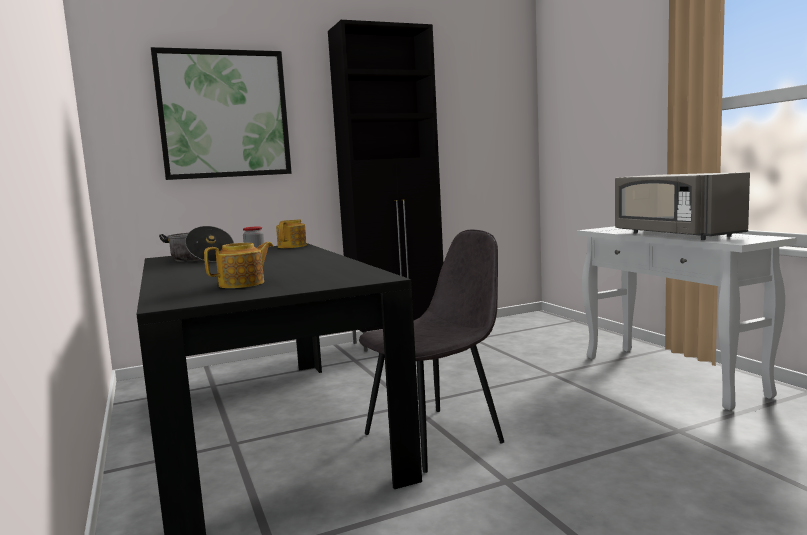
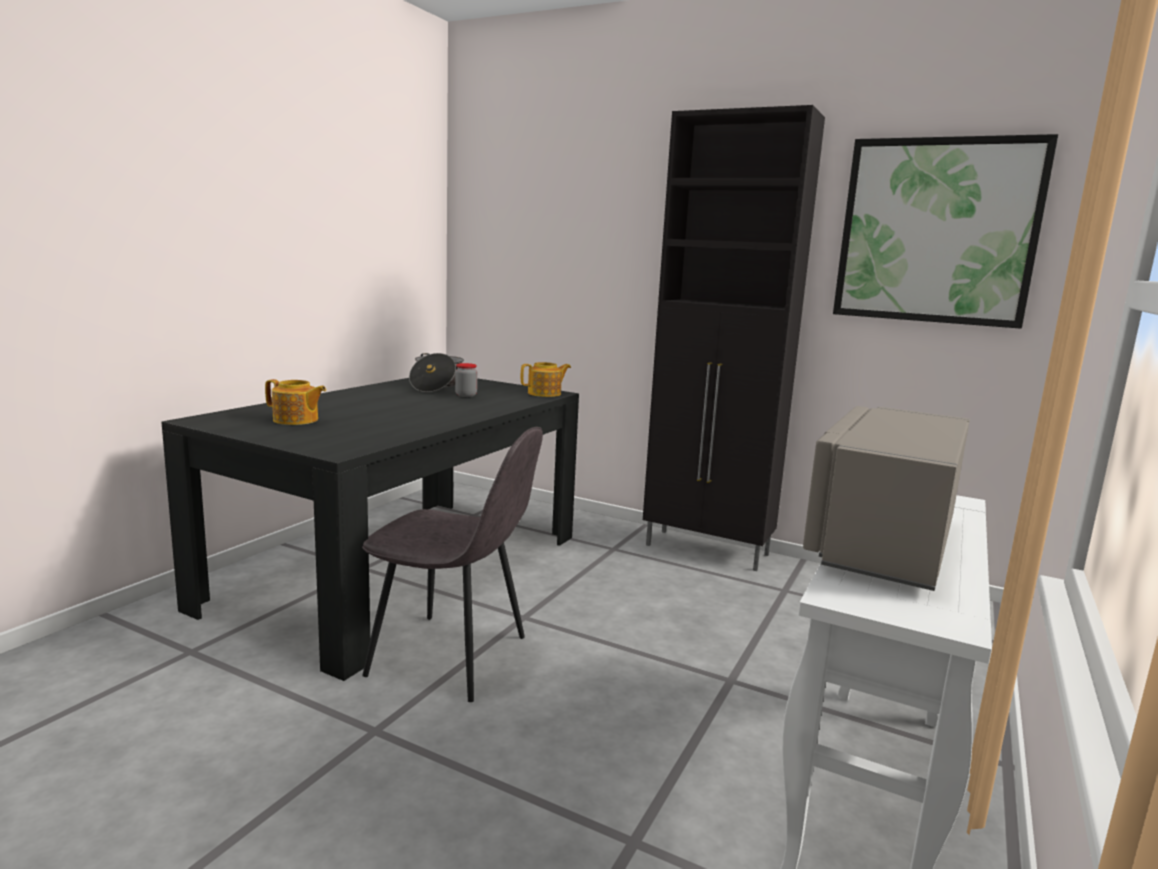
camera: 50 degrees right, 5 degrees up
(224, 114) = (564, 229): picture -> picture (936, 231)

